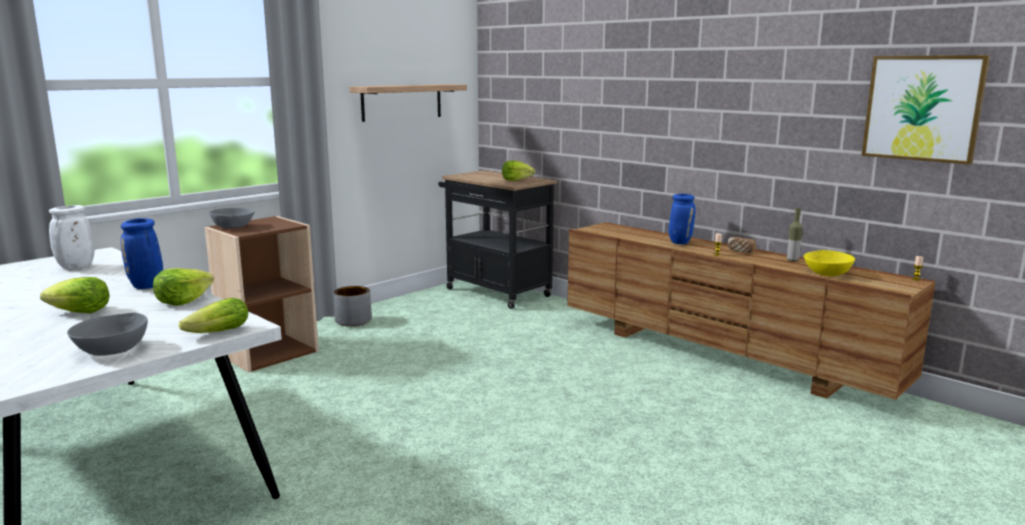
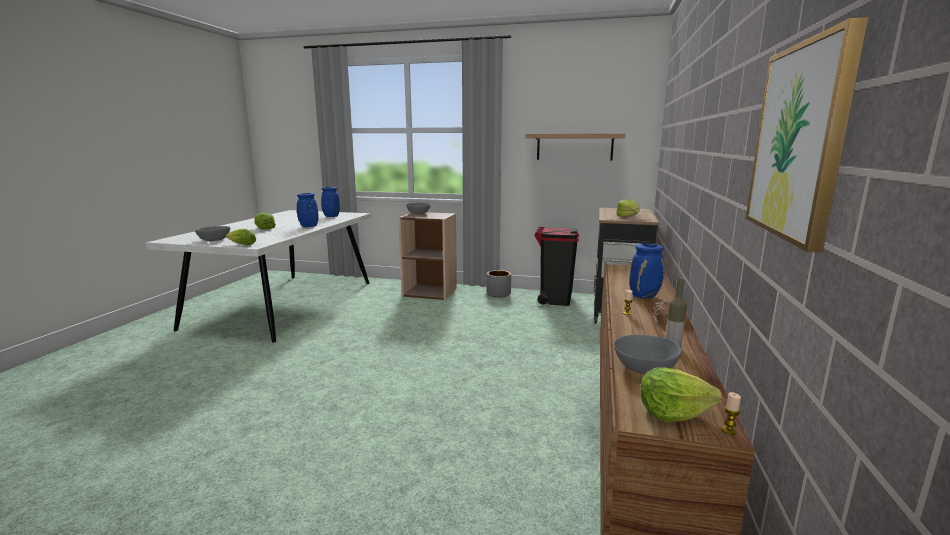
camera: 60 degrees right, 0 degrees up
(75, 267) = (331, 216): white vase -> blue vase
(183, 301) = (289, 233): lettuce -> lettuce (673, 412)
(421, 303) = (555, 299): none -> black trash can
(827, 274) = (644, 368): yellow bowl -> grey bowl

